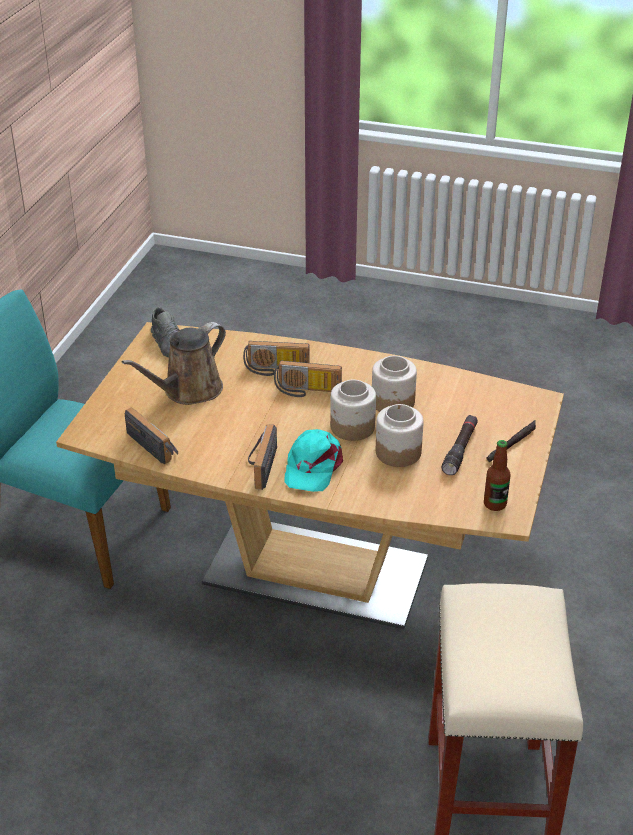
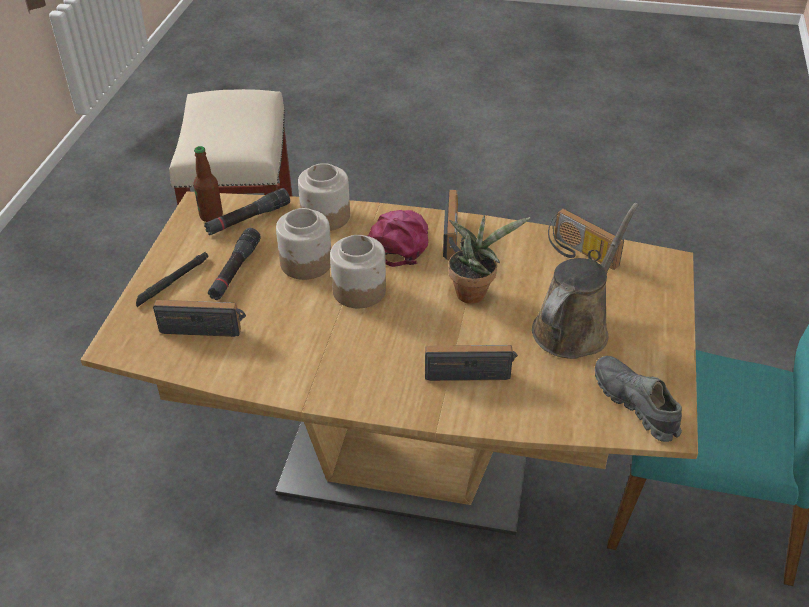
camera: 175 degrees right, 5 degrees up
(257, 420) = (474, 291): none -> potted plant
(307, 391) = (421, 337): radio -> radio (205, 326)
(312, 467) = (400, 241): turquoise cap -> pink cap
(393, 402) = (308, 328): jar -> jar (325, 216)
(457, 498) = (248, 219): none -> black flashlight

